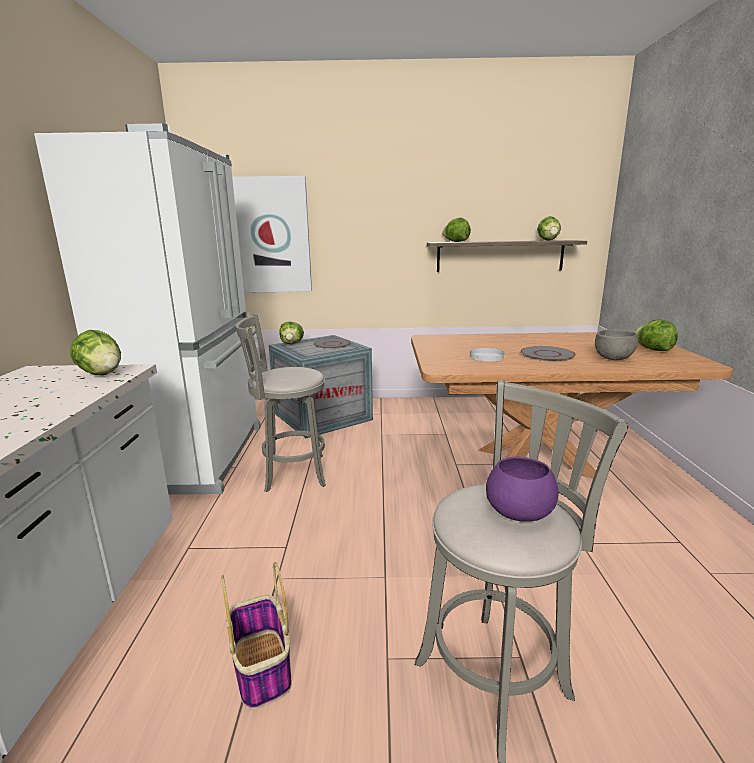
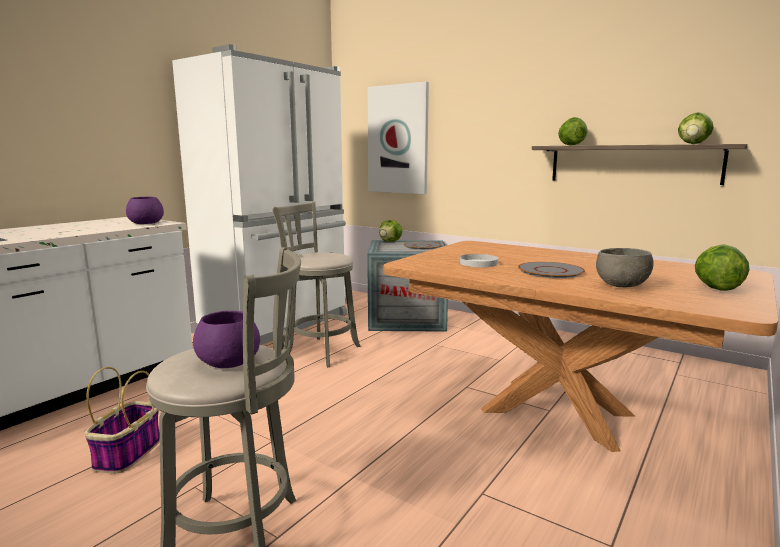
camera: 35 degrees right, 5 degrees down
(101, 374) = (146, 223): lettuce -> purple bowl

